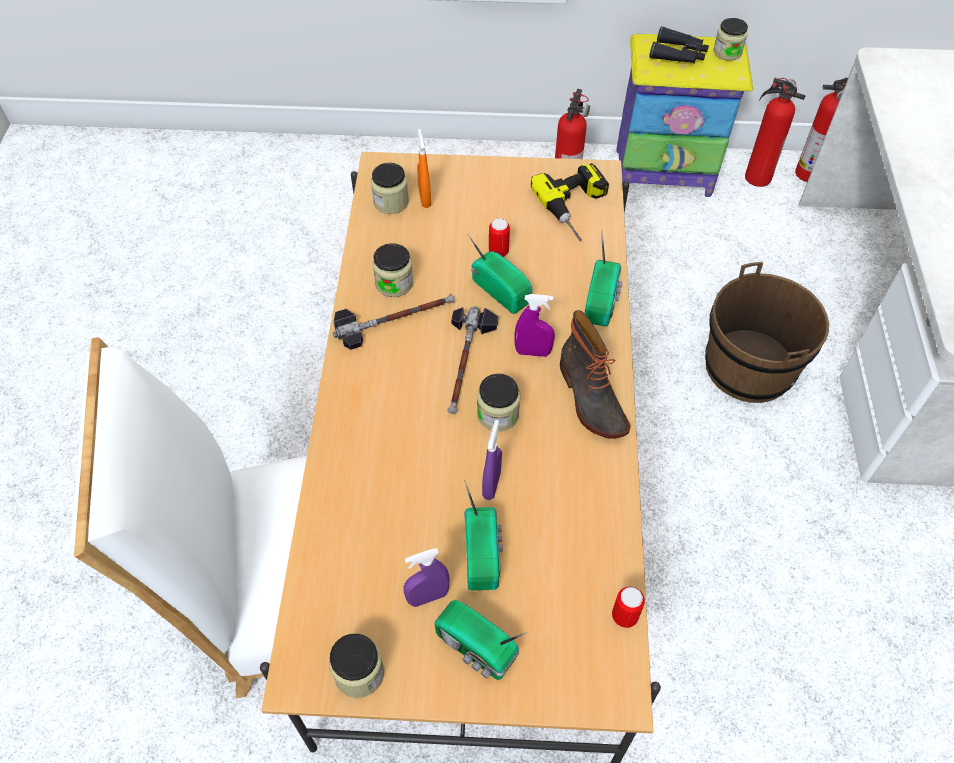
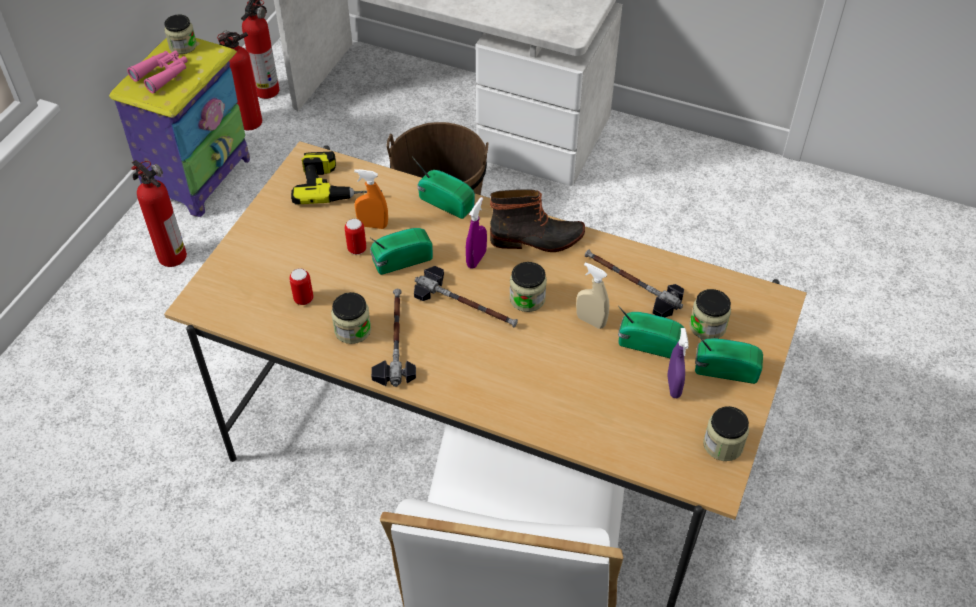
camera: 70 degrees left, 5 degrees down
(391, 202) = (249, 307): jar -> jar (707, 326)
(425, 198) = (261, 281): orange spray bottle -> orange spray bottle (373, 225)
(477, 649) = (724, 368): radio -> radio turned 135 degrees counterclockwise
(491, 484) = (590, 321): purple spray bottle -> beige spray bottle
(566, 512) = (631, 284): none -> hammer
(624, 616) = (723, 279): can -> can (303, 299)
(679, 54) = (162, 75): black binoculars -> pink binoculars

